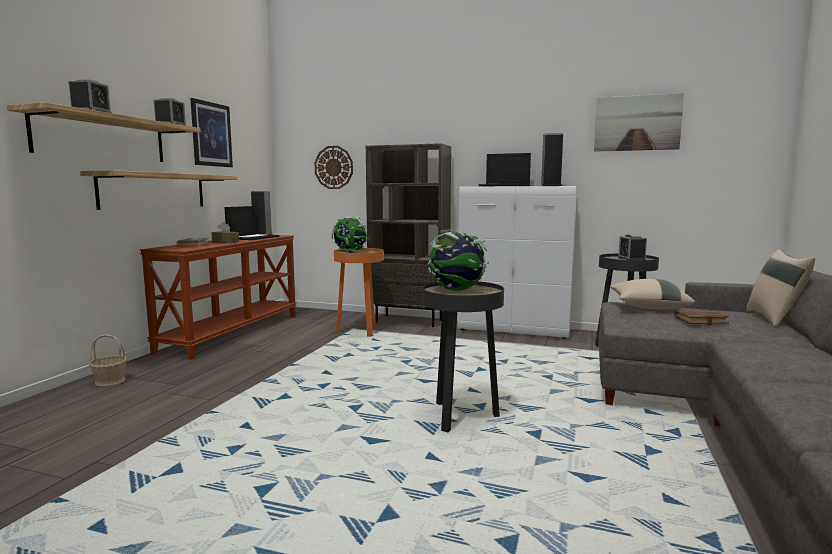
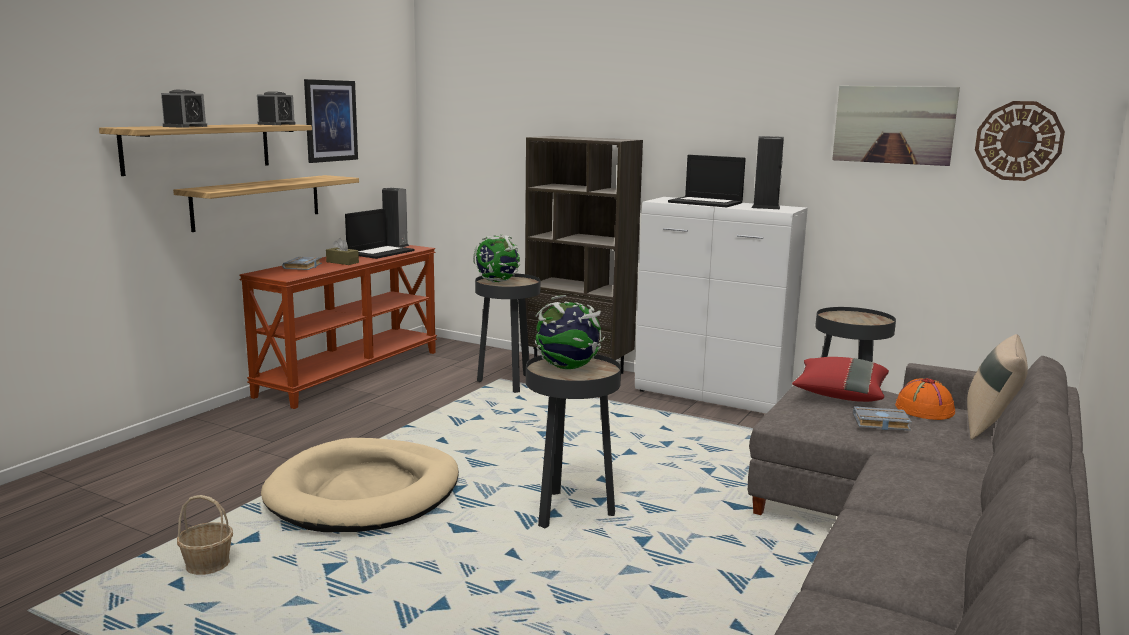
camera: 10 degrees right, 5 degrees up
(110, 381) = (203, 430): basket -> basket (207, 565)
(274, 418) = (365, 492): none -> beige dog bed
(334, 167) = (492, 156): wall clock -> wall clock (1018, 141)
(360, 331) = (507, 383): orange side table -> black side table
(631, 259) = (860, 319): alarm clock -> none
(648, 307) = (839, 395): beige pillow -> red pillow
(700, 321) = (880, 423): brown book -> grey book
(718, 311) = (923, 409): none -> orange hat

